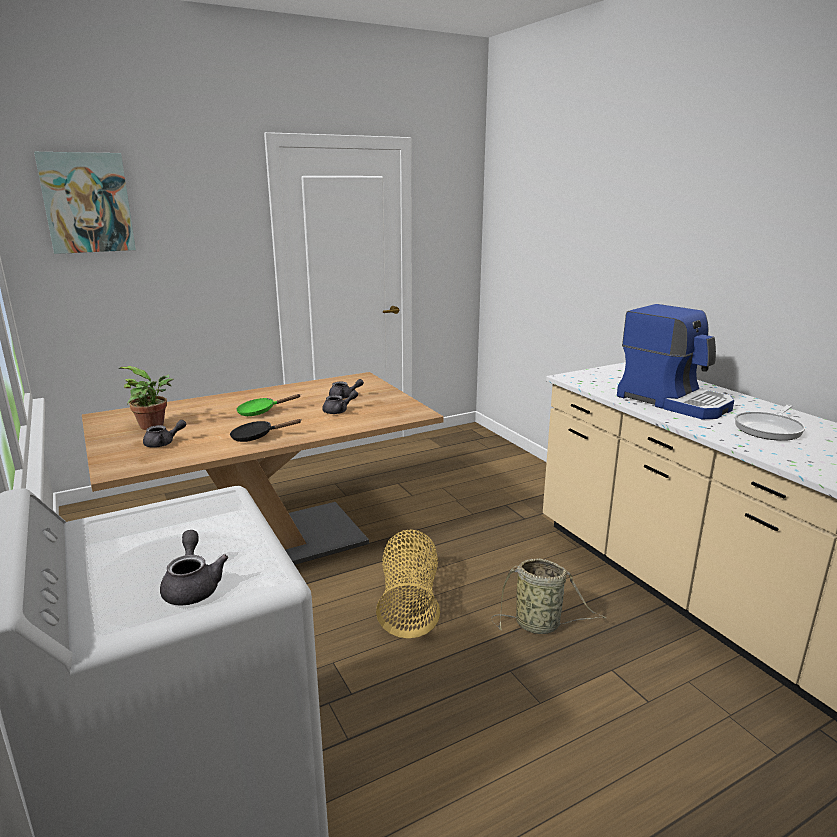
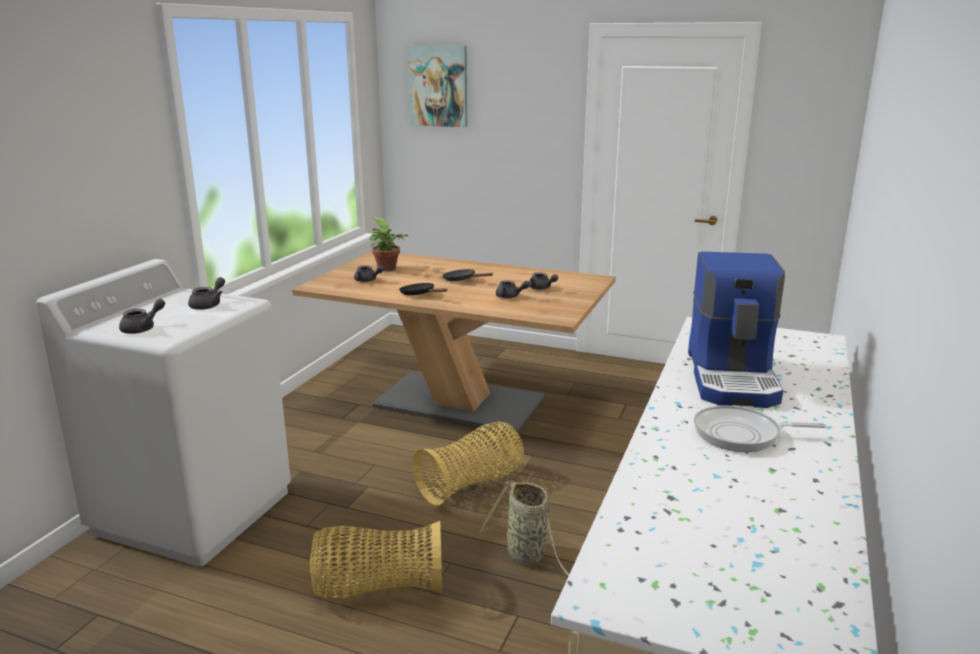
camera: 50 degrees right, 0 degrees up
(188, 520) = (209, 305): none -> grey teapot
(260, 412) = (462, 280): green frying pan -> black frying pan
(506, 734) = (378, 588): none -> basket

